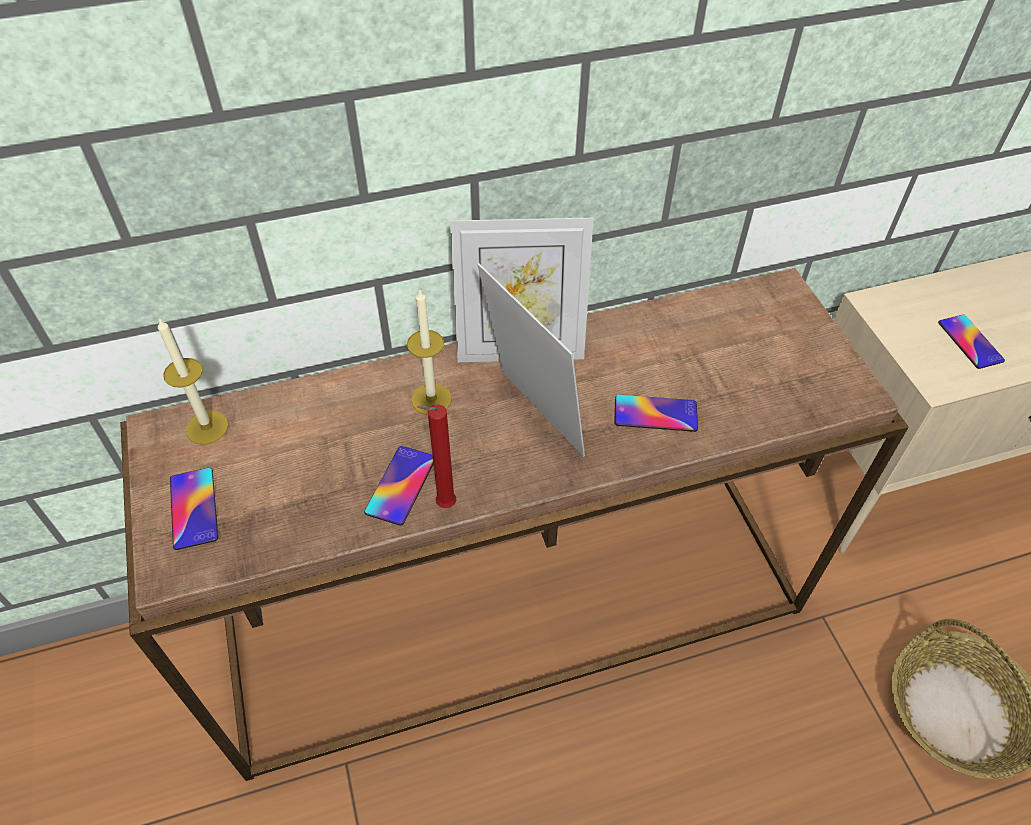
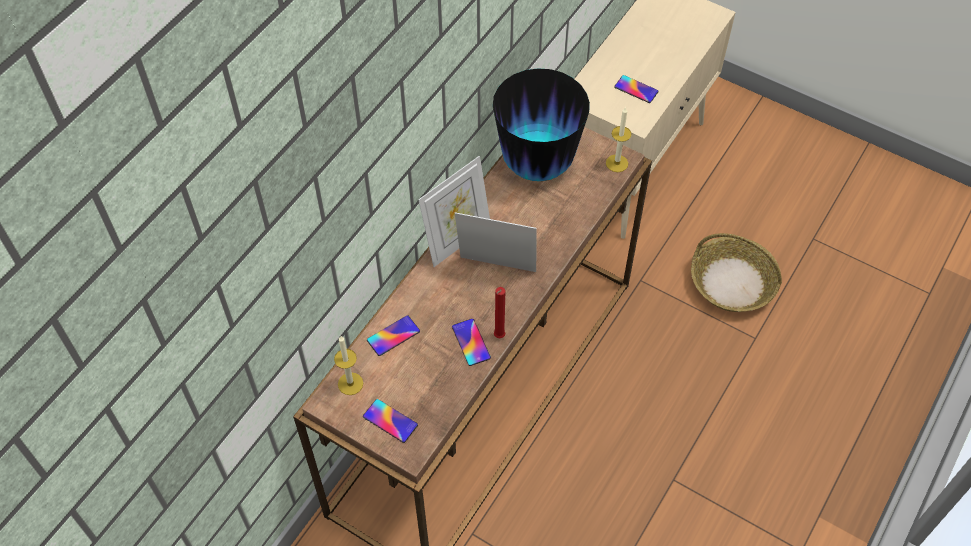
camera: 40 degrees left, 5 degrees up
(431, 399) = (441, 294): candle -> candle (617, 163)
(655, 413) = (547, 229): phone -> phone (393, 336)
(720, 329) = (537, 165): none -> vase

